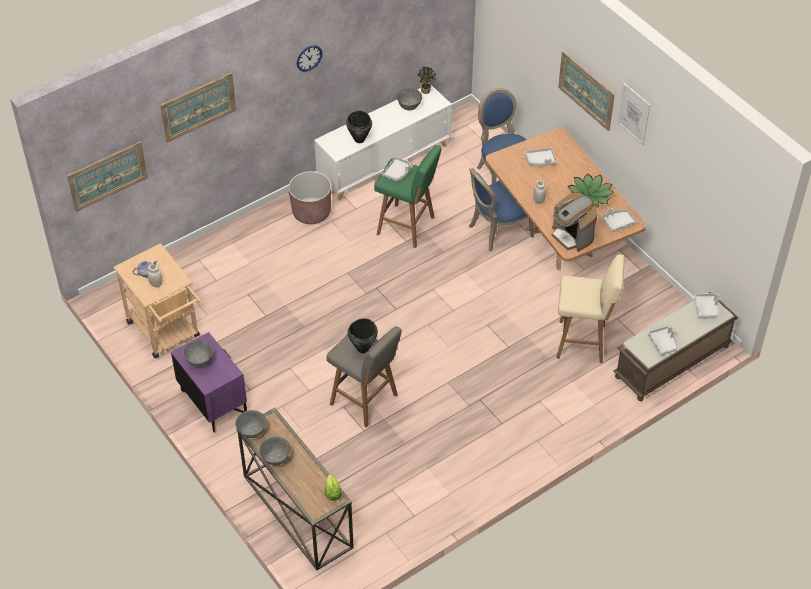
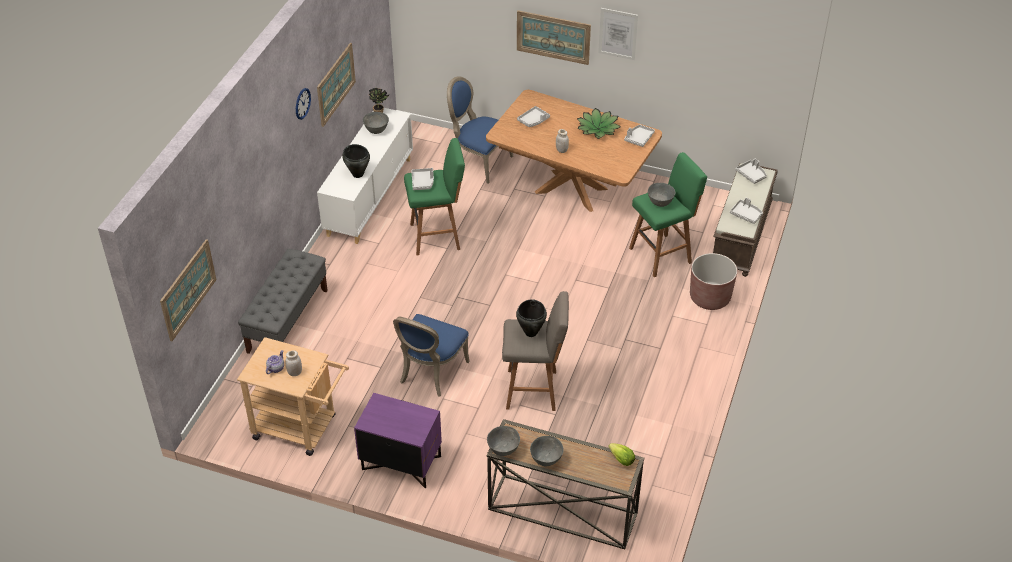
camera: 35 degrees left, 5 degrees down
(198, 107) = (239, 184): picture -> picture (335, 84)
(200, 362) = (390, 421): grey bowl -> grey bowl (660, 203)
(231, 239) = (288, 320): none -> grey bench
(311, 212) = (342, 264): brown planter -> brown planter (710, 297)
(497, 230) = (514, 205): blue chair -> blue chair (430, 373)
(572, 236) = (614, 164): coffee machine -> none
(583, 342) = (662, 255): beige stool -> green stool

